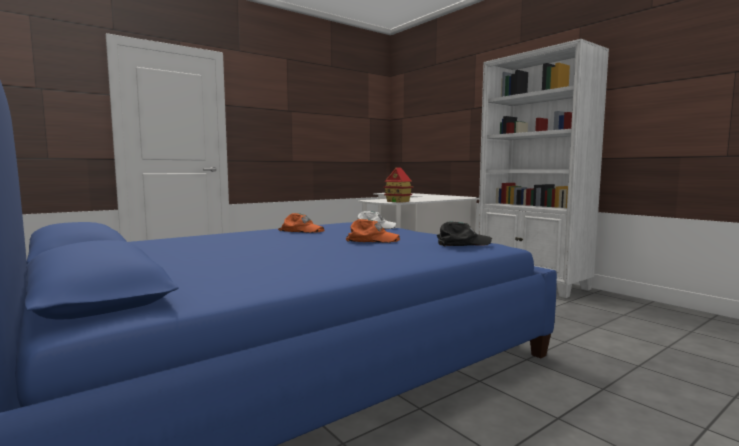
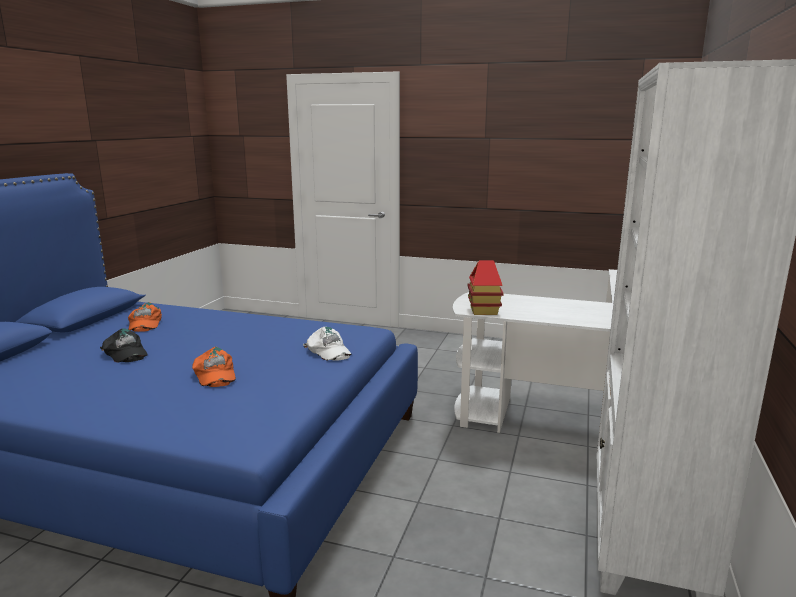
camera: 55 degrees right, 10 degrees up
(302, 230) = (270, 330): orange cap -> orange cap (144, 323)
(462, 243) = (226, 420): black cap -> black cap (125, 353)

